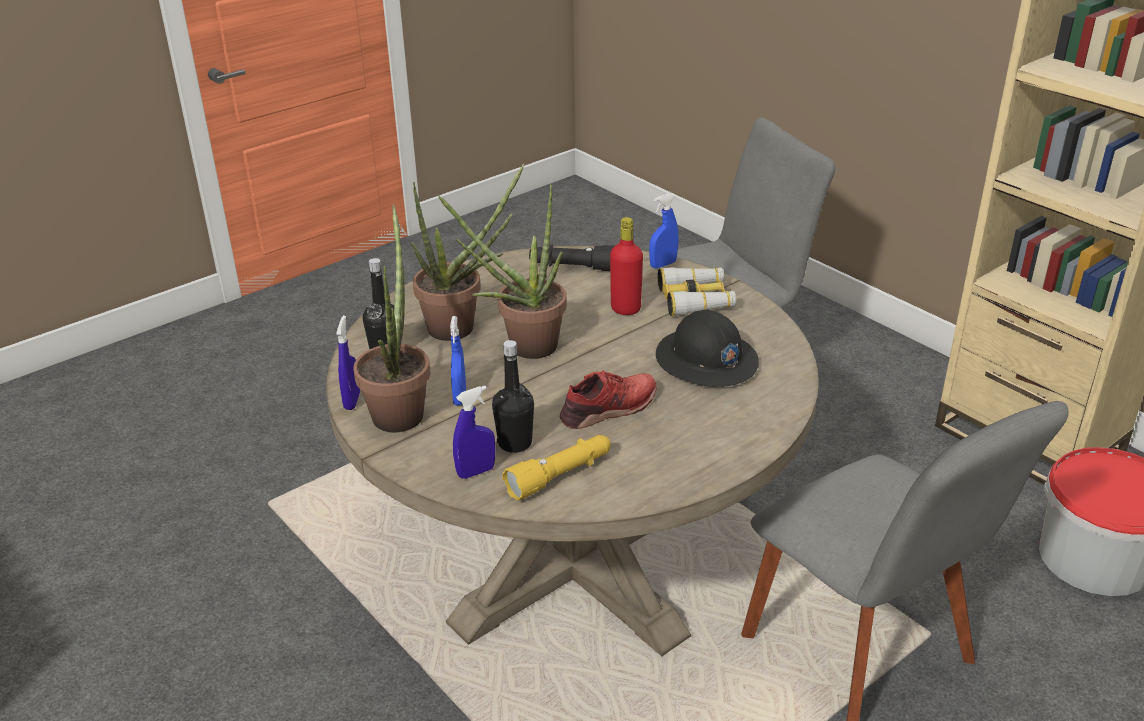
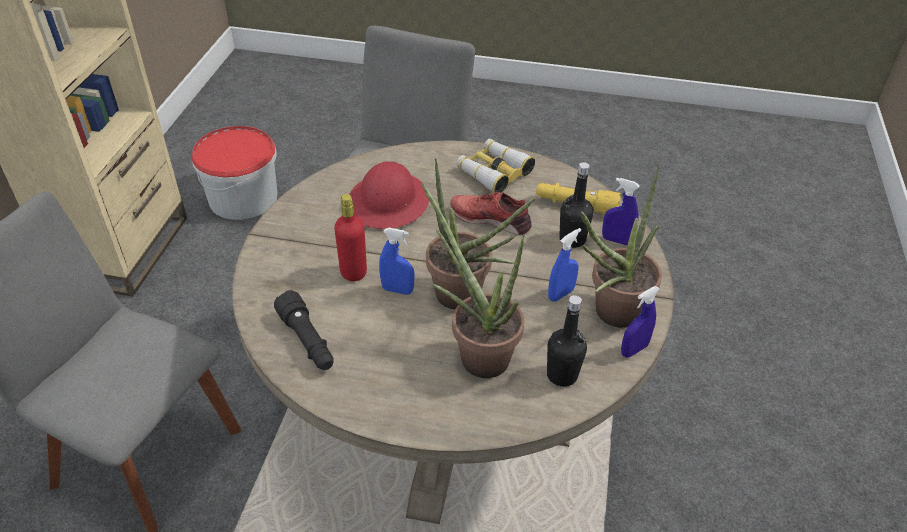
camera: 130 degrees left, 10 degrees up
(663, 264) = (255, 286): blue spray bottle -> blue spray bottle (397, 290)
(695, 299) = (303, 242): binoculars -> binoculars (494, 172)
(706, 361) = (389, 202): black hard hat -> red hard hat

